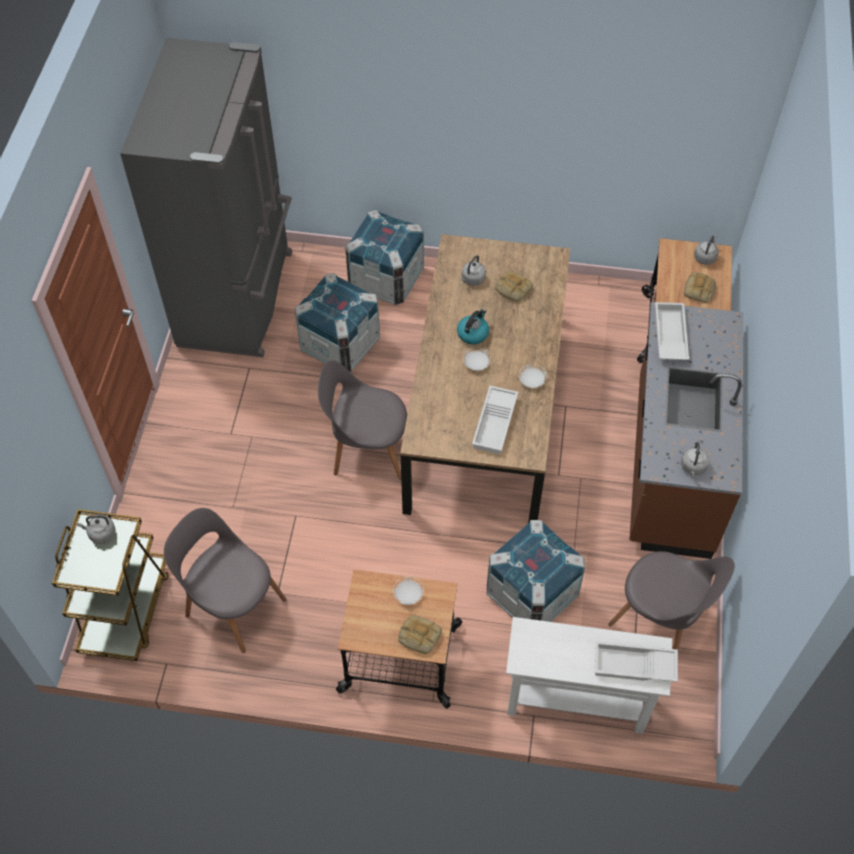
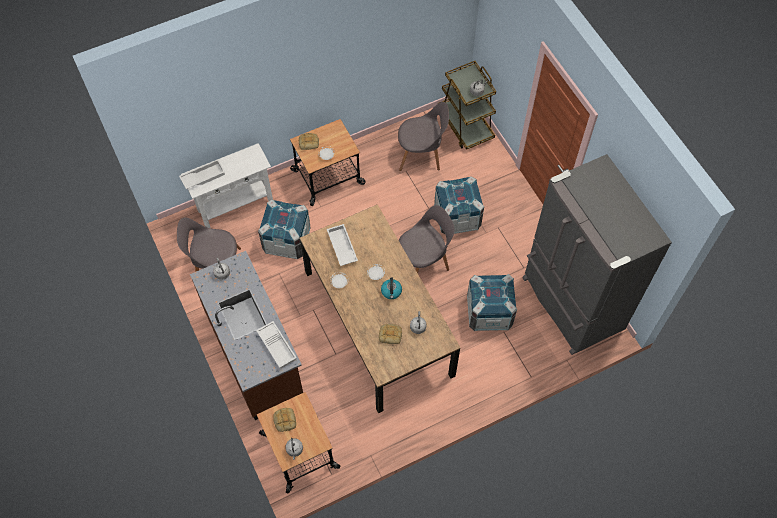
camera: 145 degrees right, 5 degrees up
(386, 279) = (500, 373): crate -> crate (457, 217)

